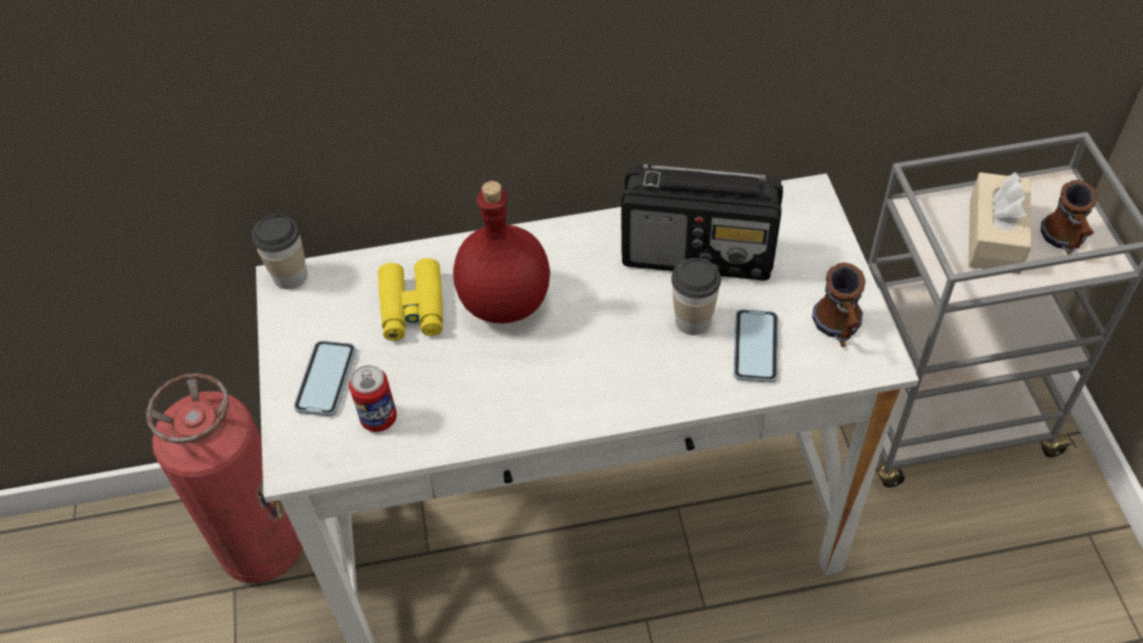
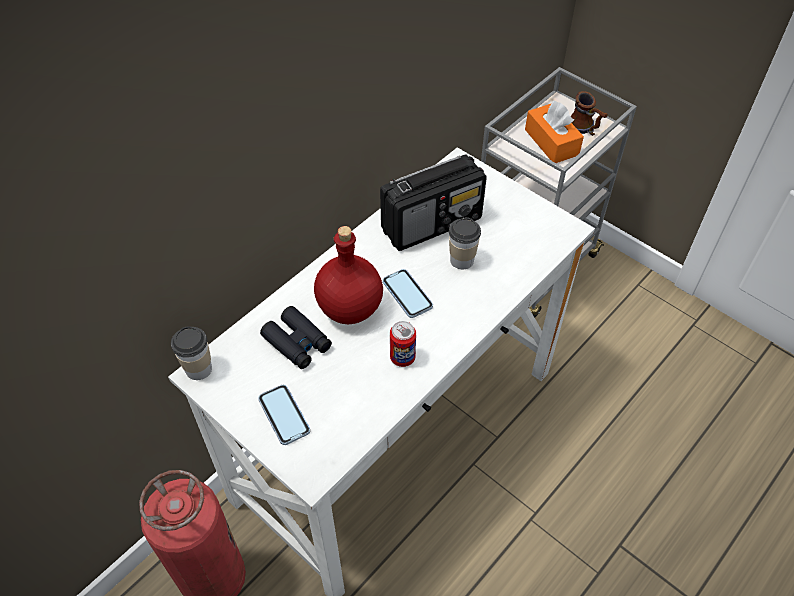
camera: 40 degrees left, 0 degrees up
(379, 418) = (338, 417): can -> can (402, 357)
(412, 308) = (297, 343): yellow binoculars -> black binoculars
(755, 347) = (506, 256): phone -> phone (407, 294)
(839, 330) = (537, 224): mug -> none
(994, 236) = (551, 142): beige tissue box -> orange tissue box

